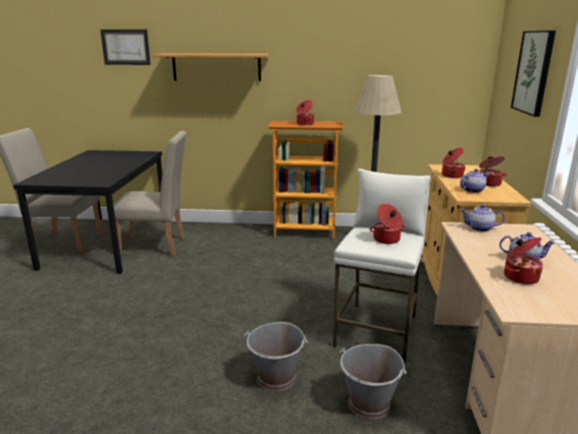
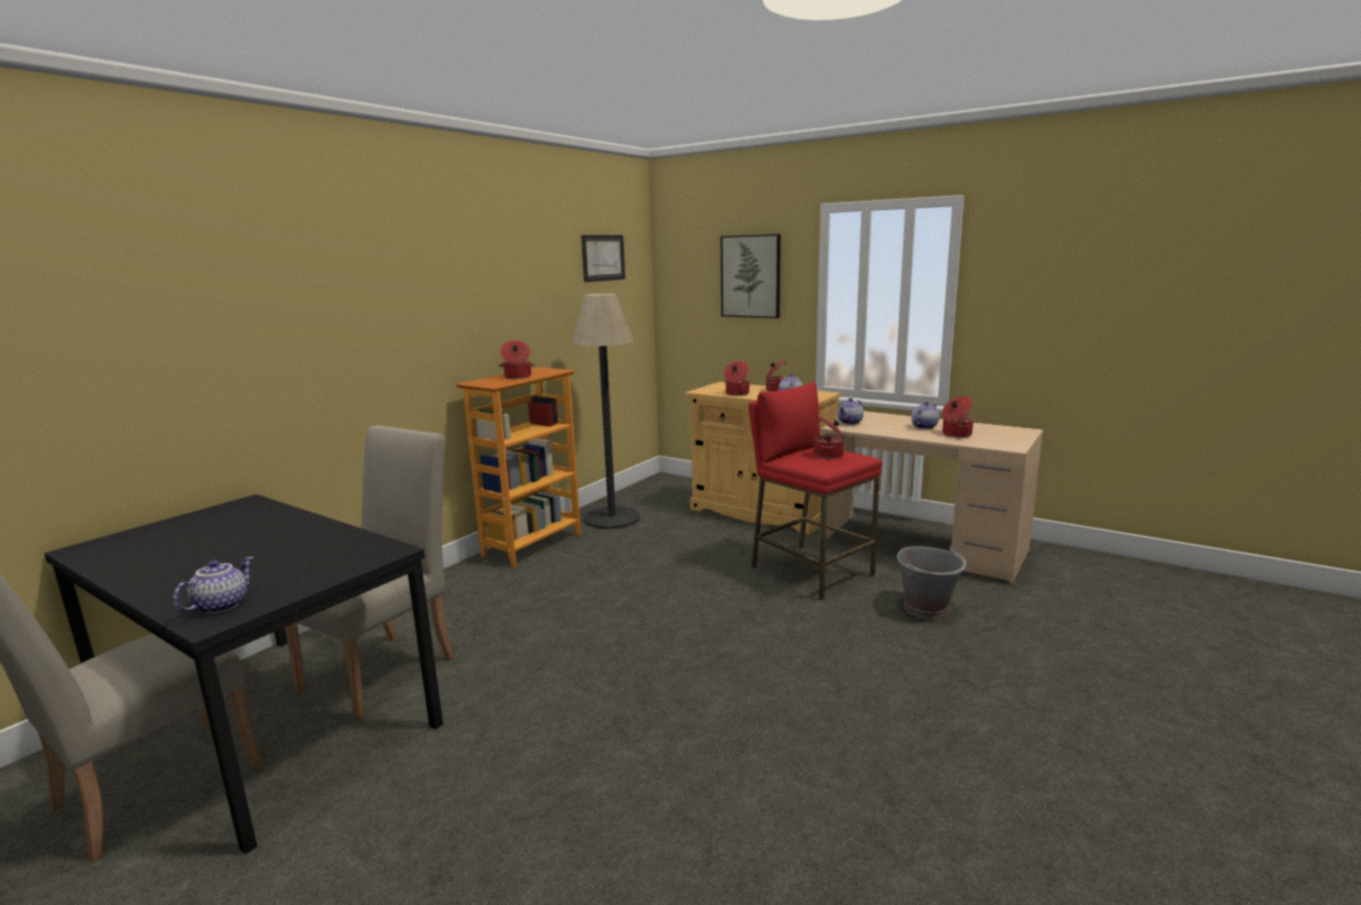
camera: 60 degrees left, 5 degrees down
(43, 179) = (221, 605): none -> teapot
(126, 47) = (148, 275): picture -> picture (603, 258)
(216, 67) = (353, 304): shelf -> none
(277, 378) = (859, 645): grey bucket -> none
(377, 331) = (810, 570): white stool -> red stool

